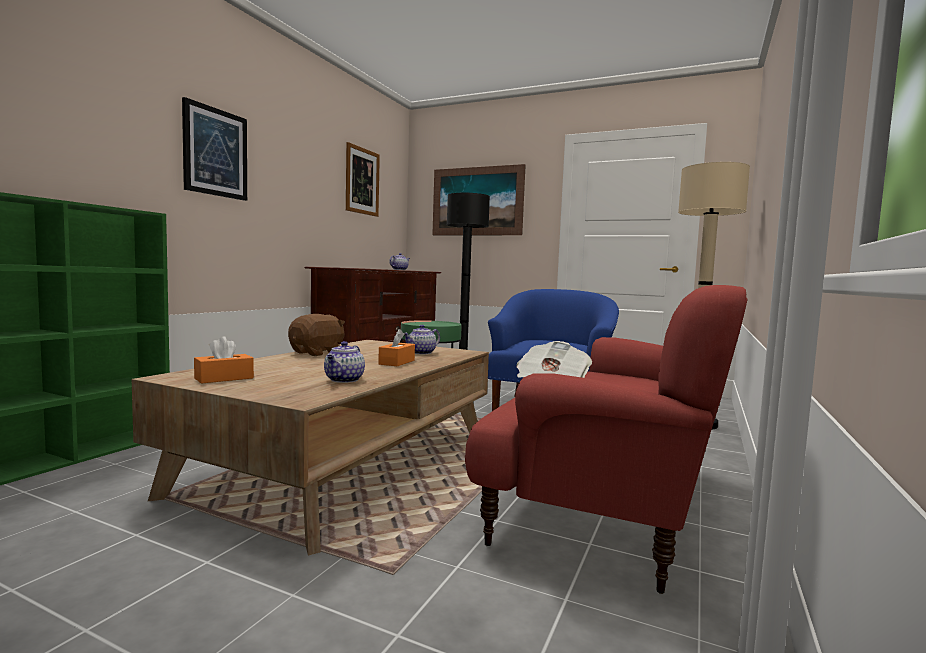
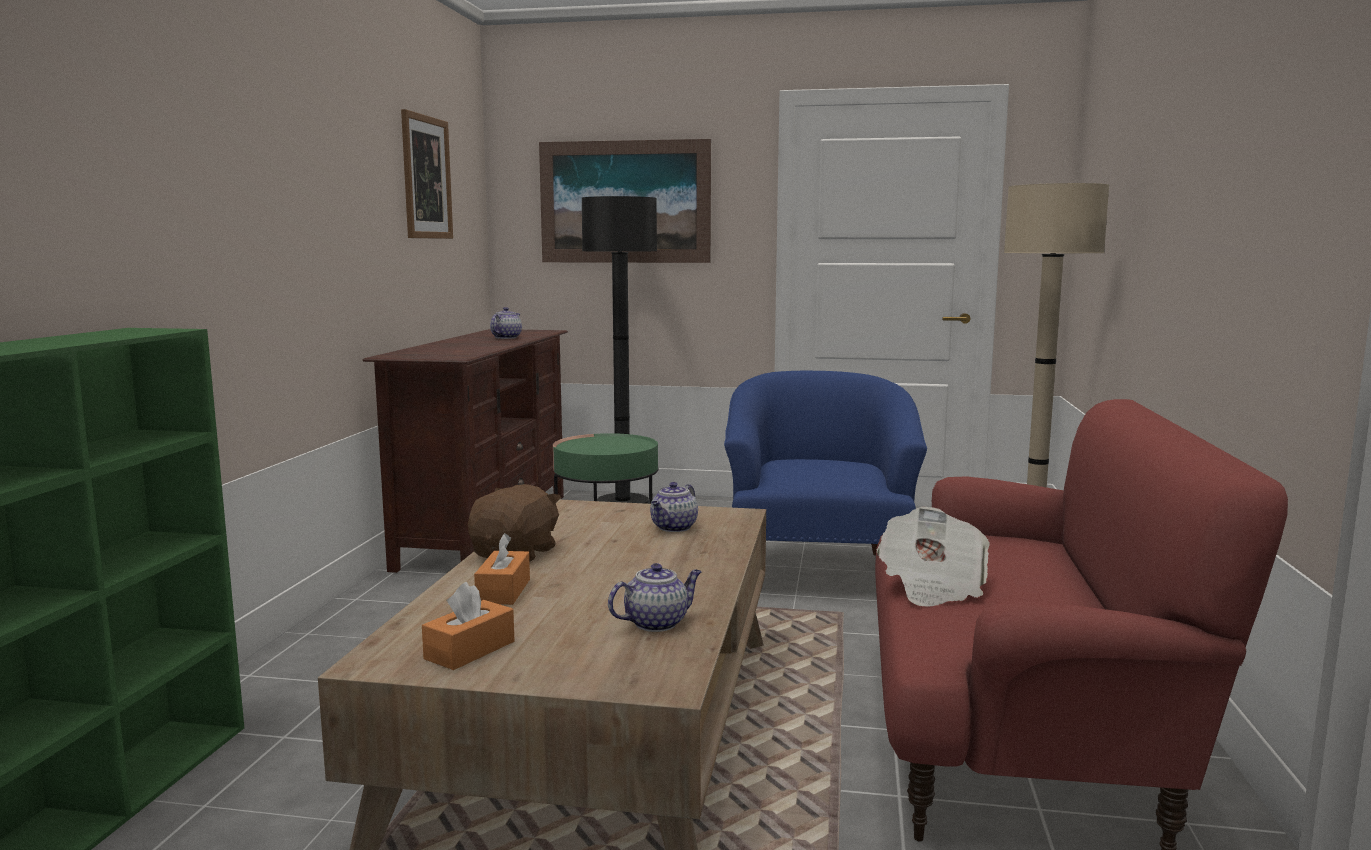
camera: 15 degrees left, 5 degrees up
(215, 152) = (223, 175): picture -> none
(344, 380) = (657, 623): teapot -> teapot turned 120 degrees counterclockwise
(397, 362) = (671, 561): orange tissue box -> orange tissue box (503, 591)

